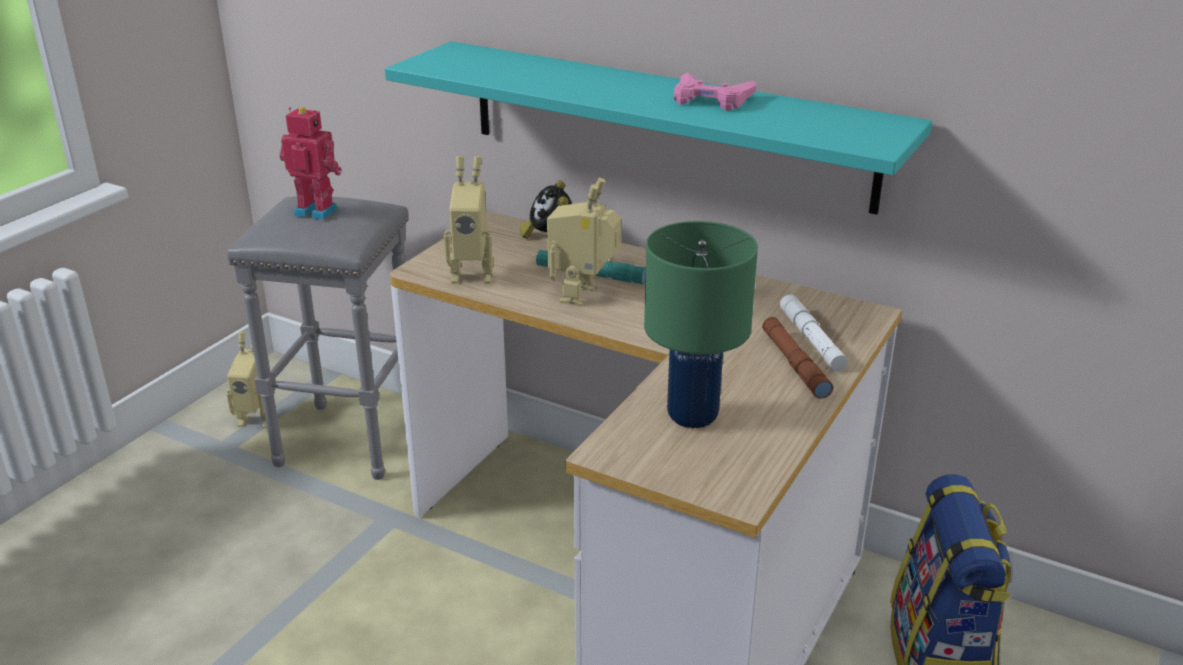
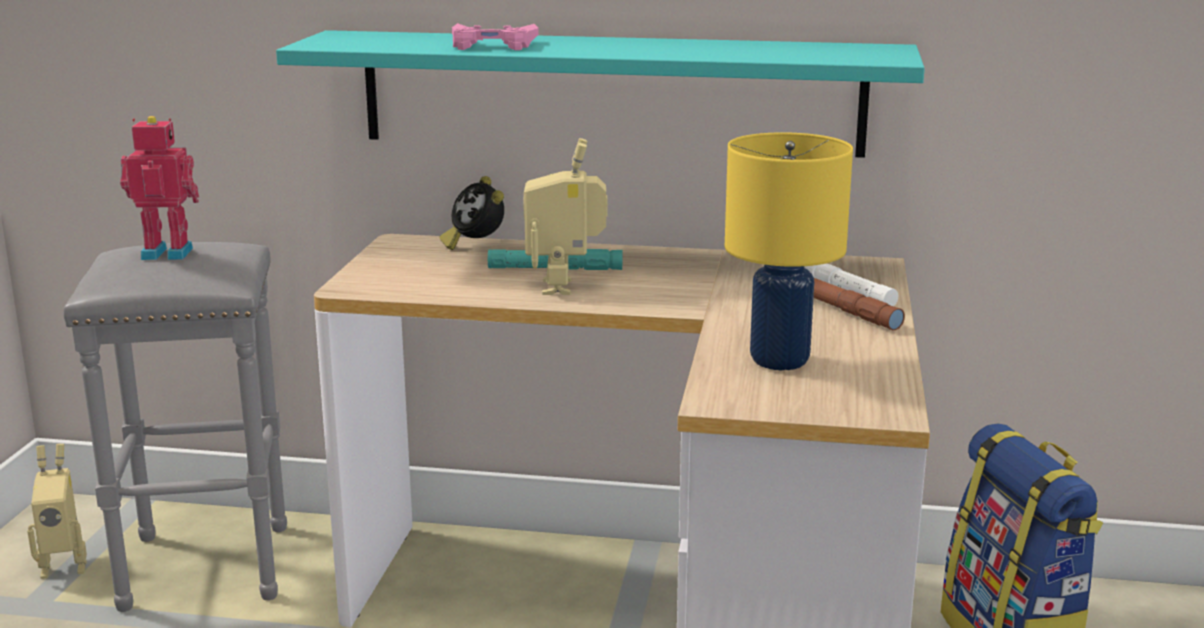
camera: 20 degrees left, 10 degrees down
(472, 274) = (417, 284): toy robot -> none
(695, 417) = (783, 361): green table lamp -> yellow table lamp
(711, 99) = (682, 46): pink game controller -> pink game controller (492, 45)

